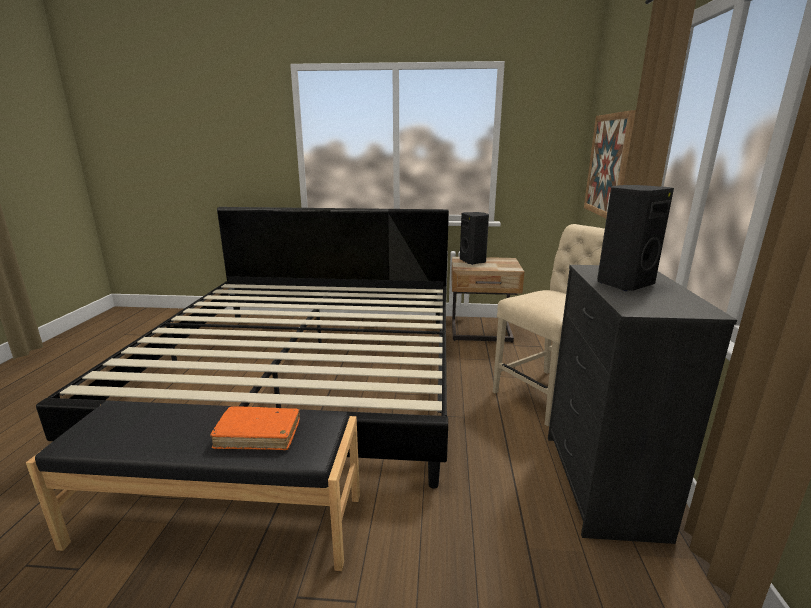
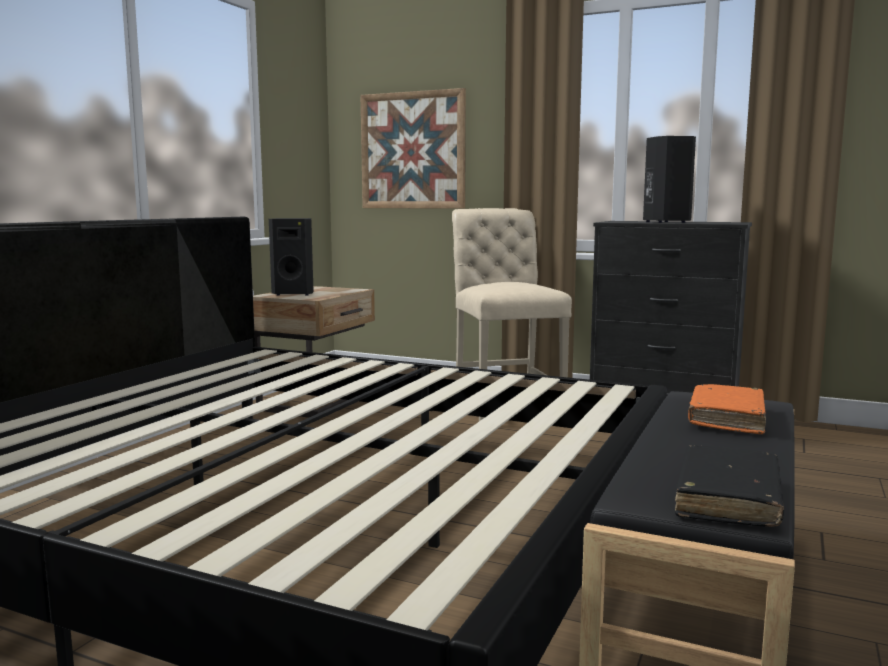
camera: 70 degrees left, 10 degrees down
(96, 435) = (727, 499): none -> black book

